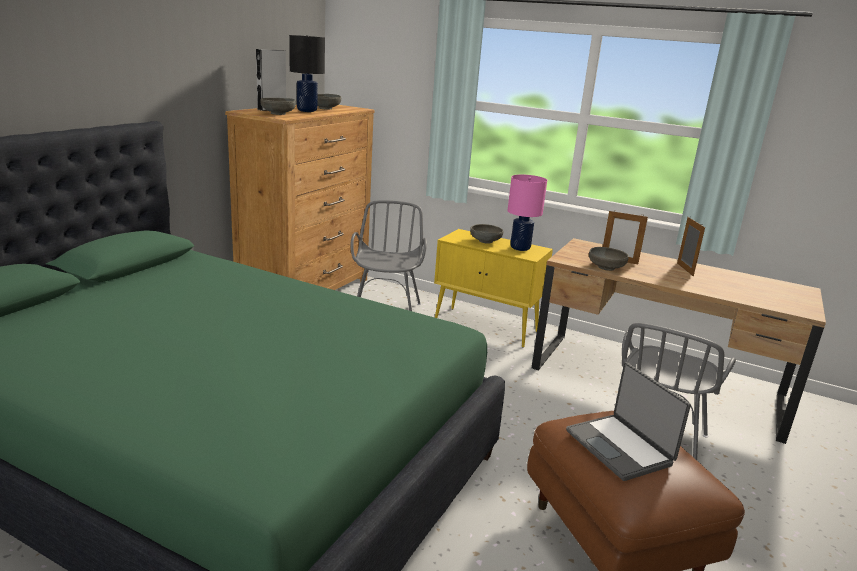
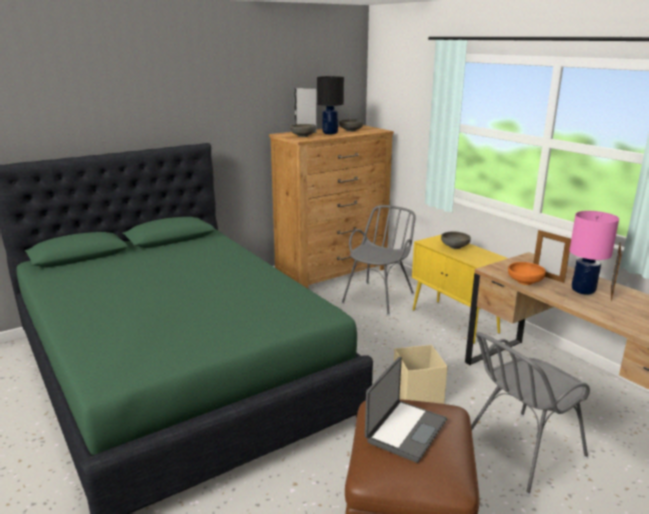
camera: 30 degrees right, 0 degrees up
(516, 414) = (417, 395): none -> beige storage box
(520, 249) = (479, 257): pink table lamp -> pink table lamp (583, 292)
(606, 267) = (525, 282): grey bowl -> orange bowl
(620, 447) = (405, 430): laptop -> laptop turned 150 degrees counterclockwise

